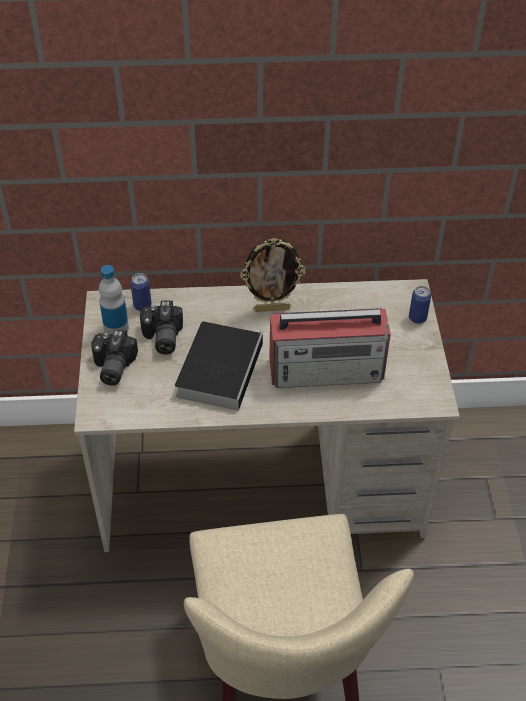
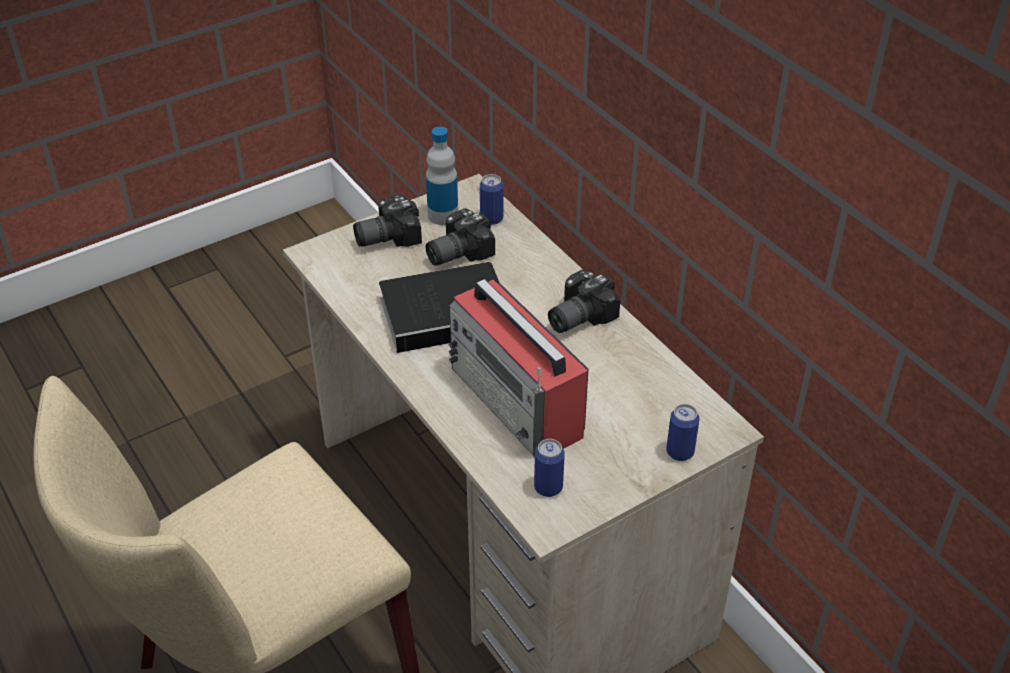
camera: 60 degrees right, 5 degrees down
(272, 308) = (576, 316): picture frame -> camera
(408, 387) = (548, 487): none -> can

